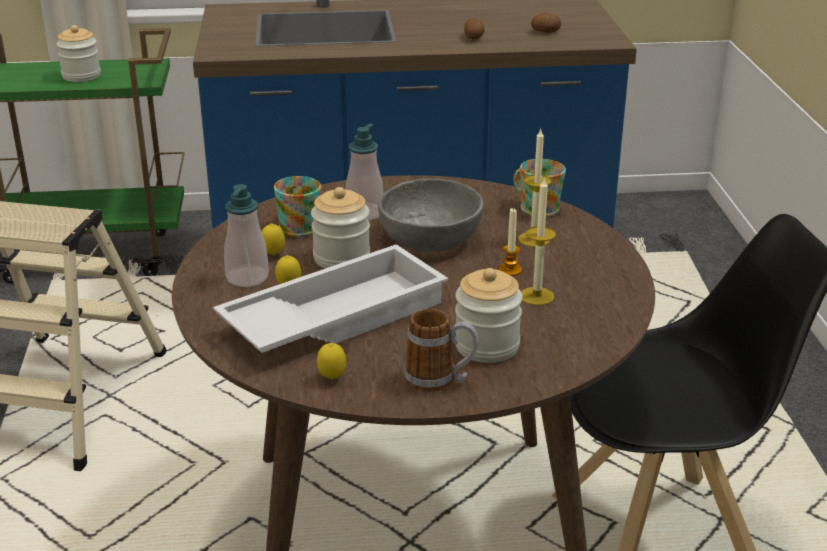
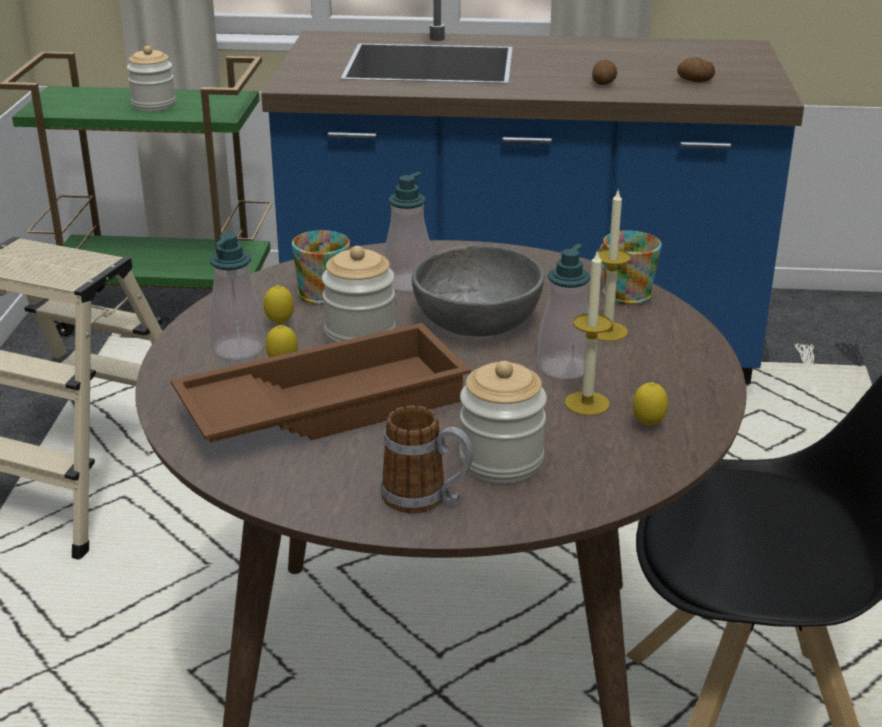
camera: 10 degrees right, 0 degrees up
(332, 378) = (292, 483): lemon -> lemon (648, 425)
(334, 316) = (324, 404): white tray -> brown tray
(510, 270) = (564, 367): candle -> soap dispenser

